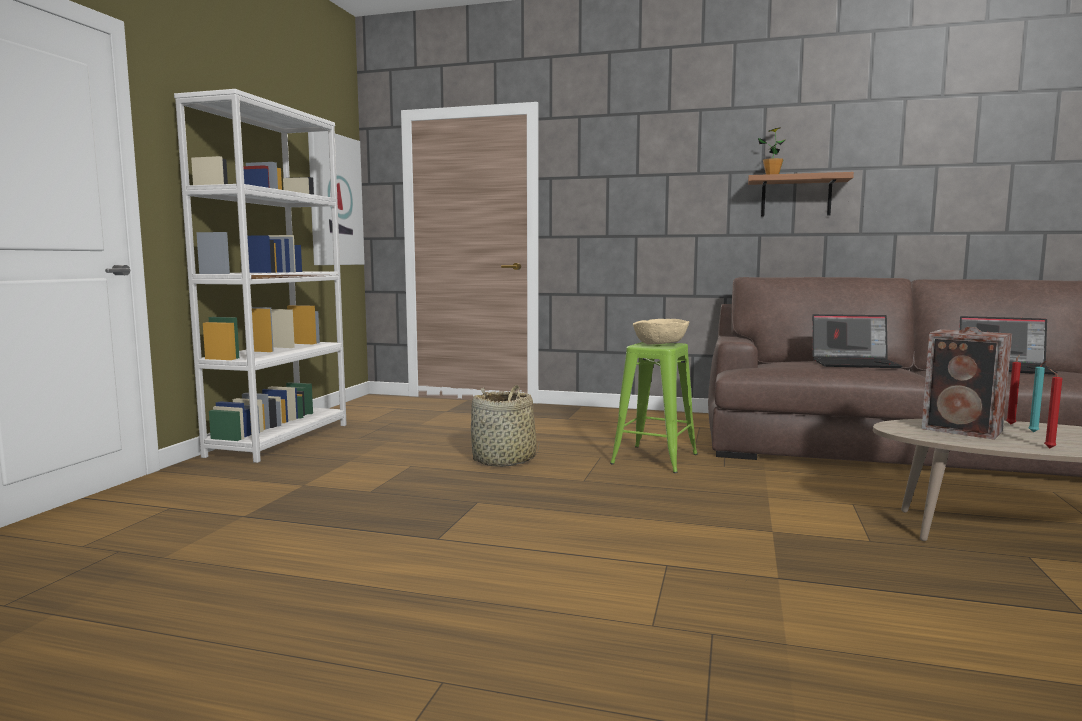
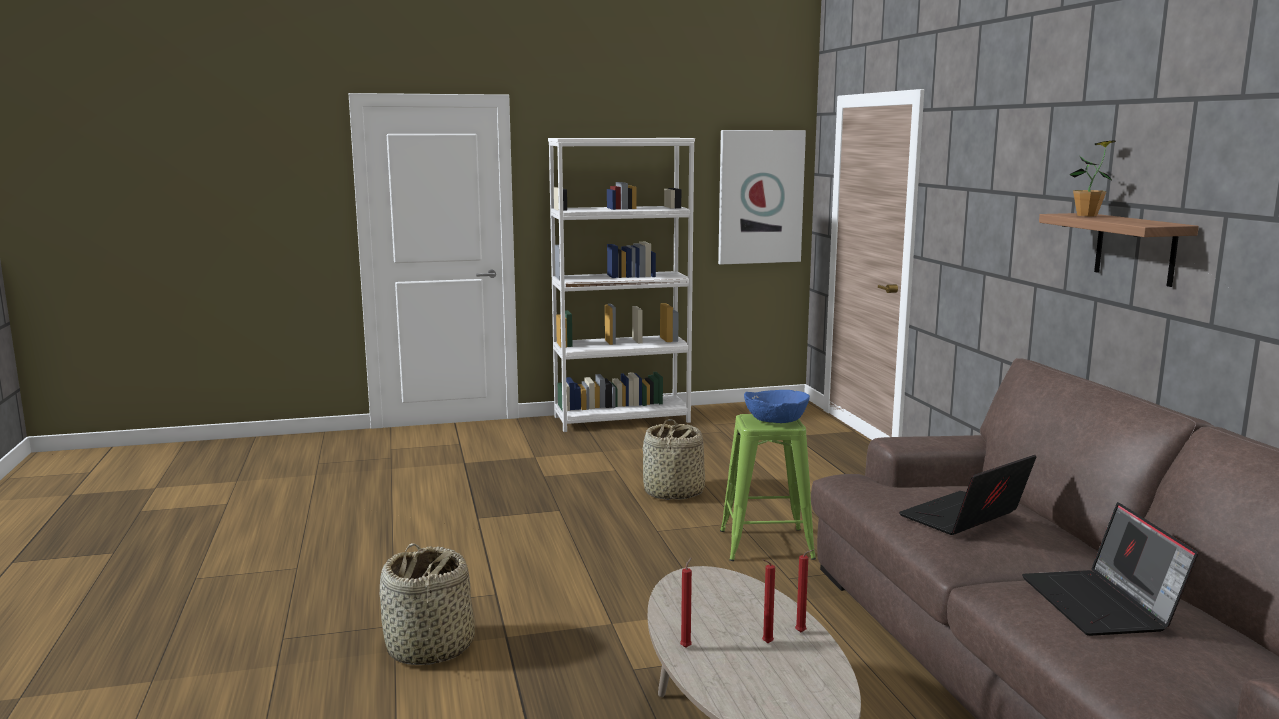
camera: 60 degrees right, 5 degrees up
(659, 344) = (775, 420): beige bowl -> blue bowl
(789, 621) = (429, 648): none -> basket
(855, 363) = (964, 518): laptop -> laptop turned 75 degrees clockwise
(964, 430) = (729, 607): speaker -> none
(1034, 432) = (766, 643): turquoise candle -> red candle

